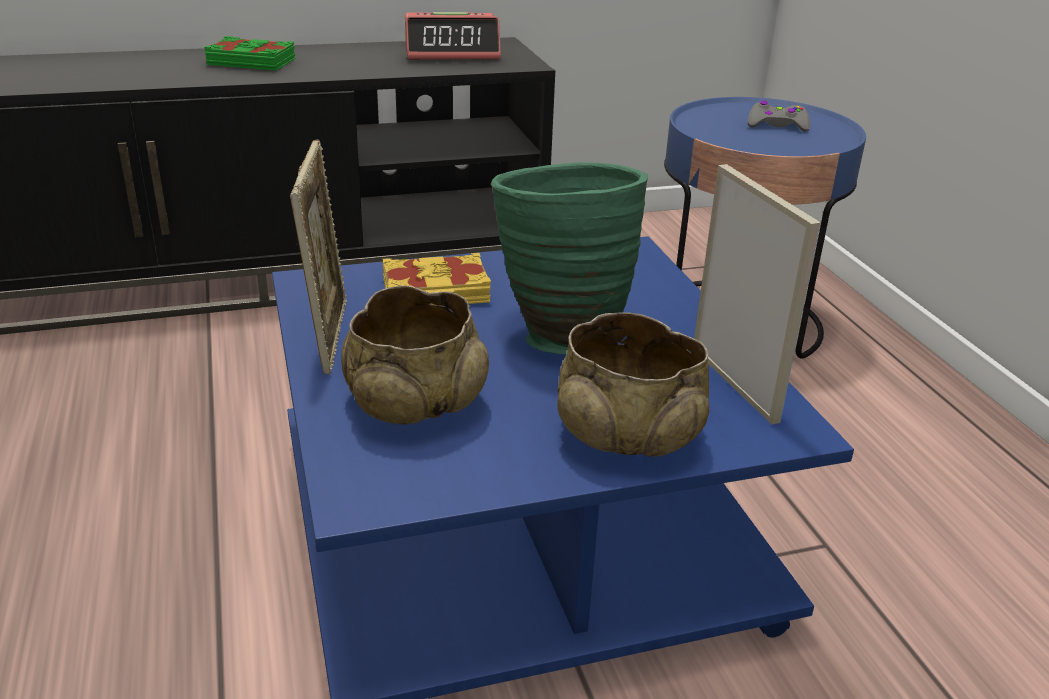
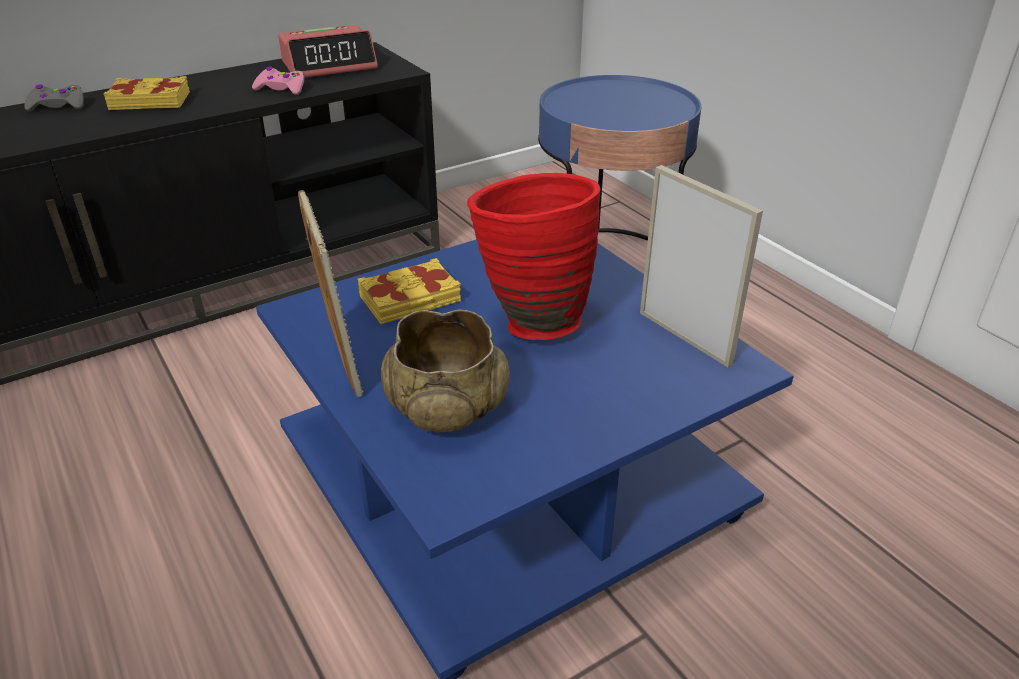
camera: 15 degrees left, 5 degrees up
(252, 62) = (150, 100): green book -> yellow book
(388, 66) = (281, 89): none -> pink game controller
(559, 334) = (530, 320): green vase -> red vase
(626, 433) = (626, 398): beige bowl -> none
(777, 125) = (627, 100): grey game controller -> grey game controller (58, 106)

